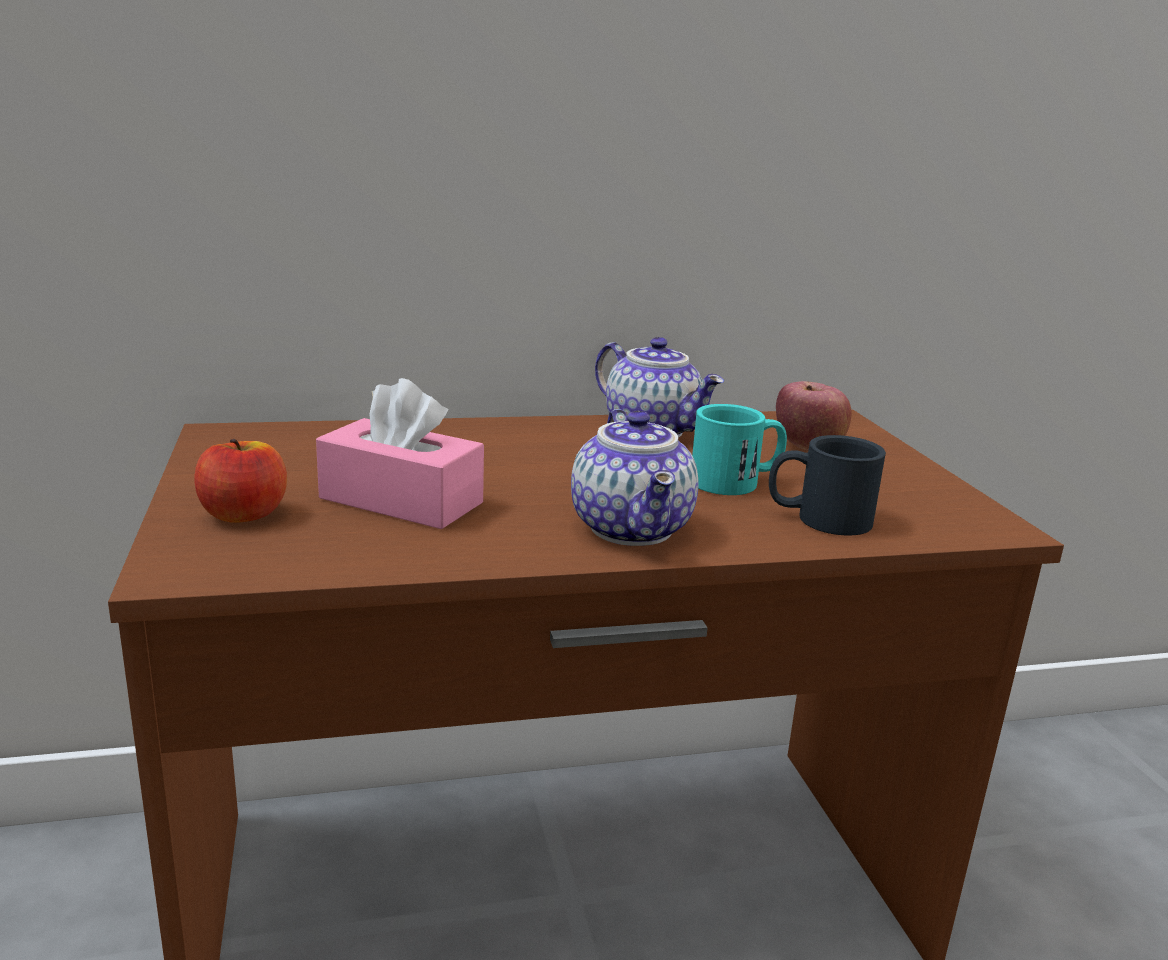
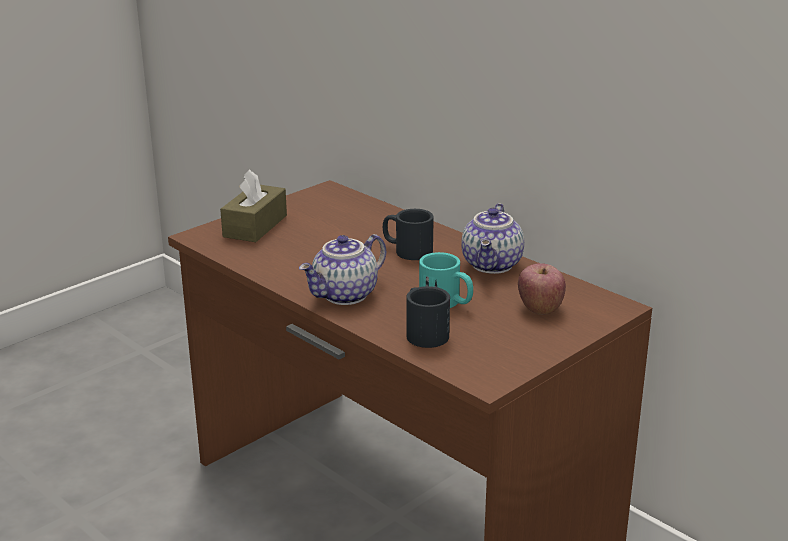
camera: 60 degrees right, 5 degrees up
(243, 514) = (255, 226): apple -> brown tissue box
(401, 500) = (308, 245): pink tissue box -> none
(534, 454) = (407, 250): none -> black mug

